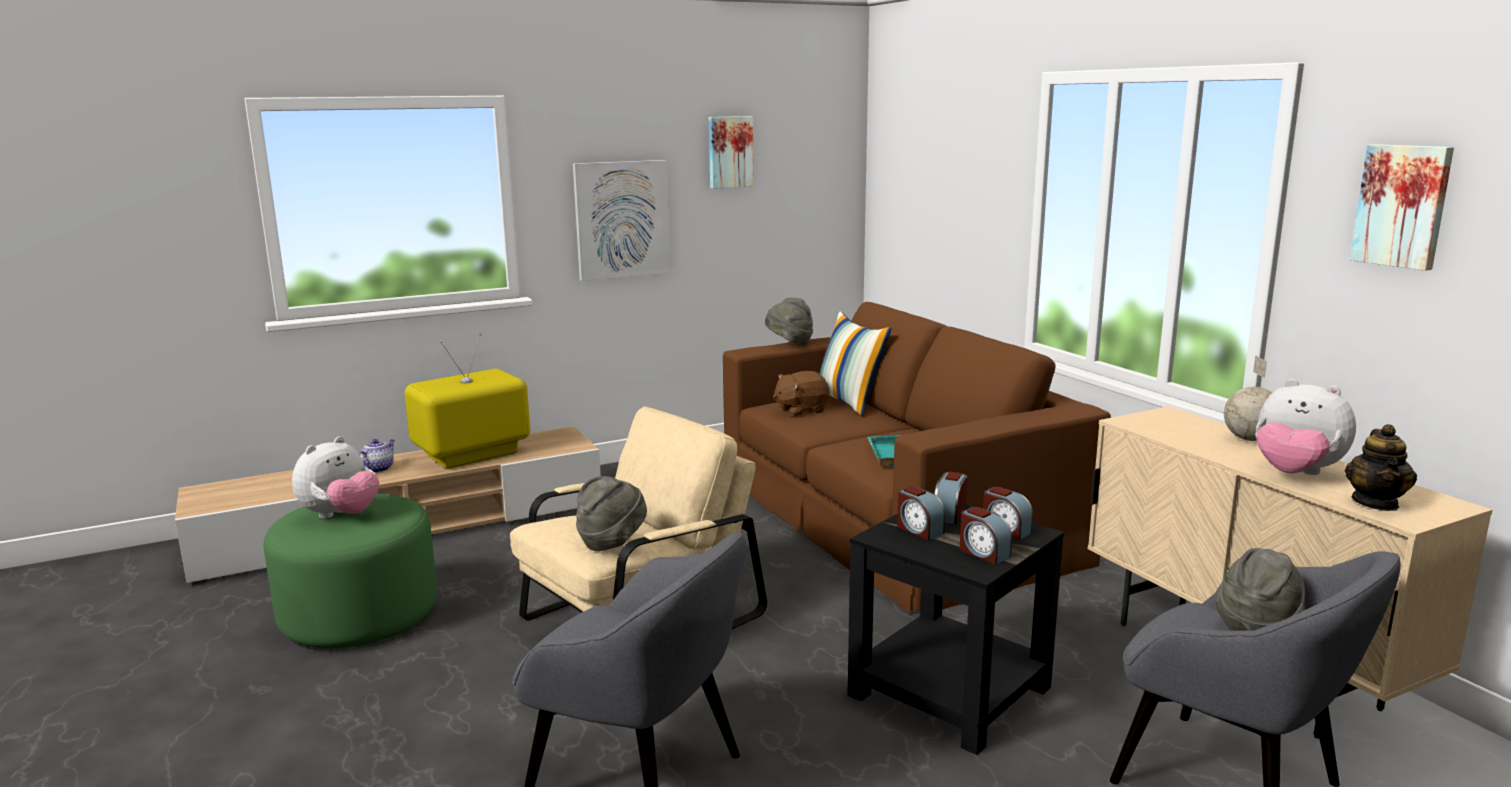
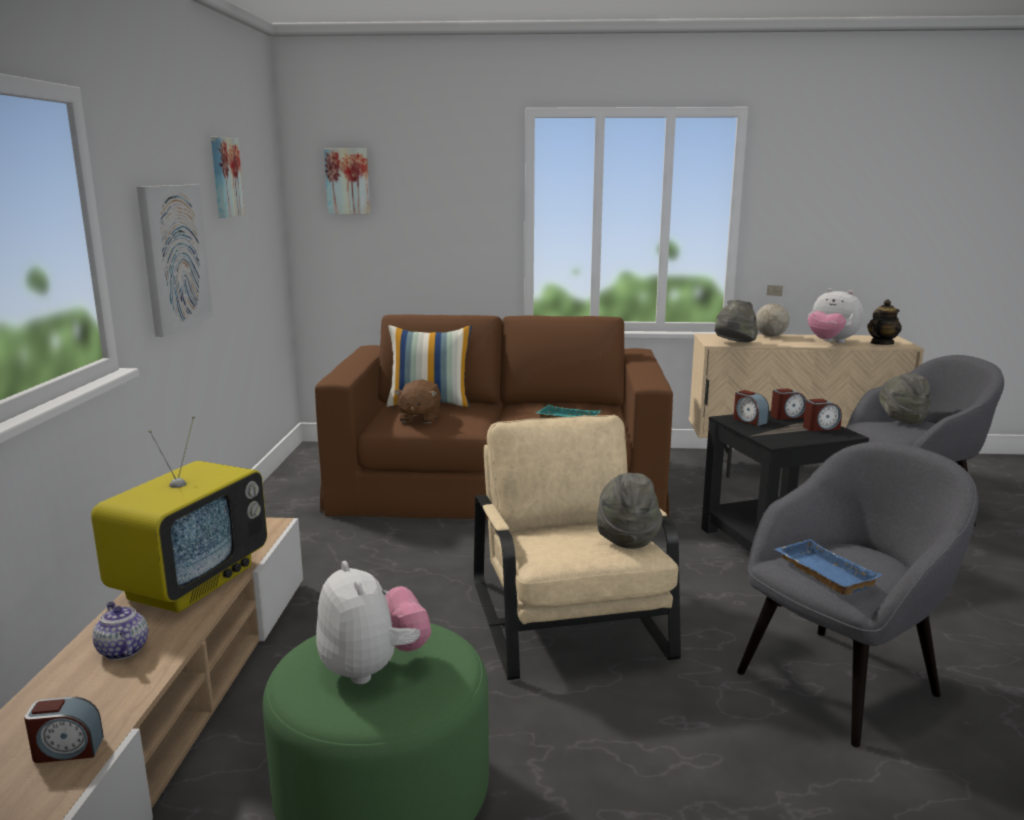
camera: 60 degrees left, 0 degrees up
(472, 455) = (191, 582): television -> television turned 150 degrees counterclockwise
(581, 627) = (822, 573): none -> blue tray
(789, 343) = (347, 366): grey hat -> grey hat (734, 344)
(919, 530) = (771, 432): alarm clock -> alarm clock (67, 750)
(1295, 473) = (831, 342): plush toy -> plush toy turned 60 degrees clockwise
(1375, 503) = (881, 343): teapot -> teapot turned 90 degrees counterclockwise
(1402, 206) = (815, 189): picture -> picture (348, 181)

